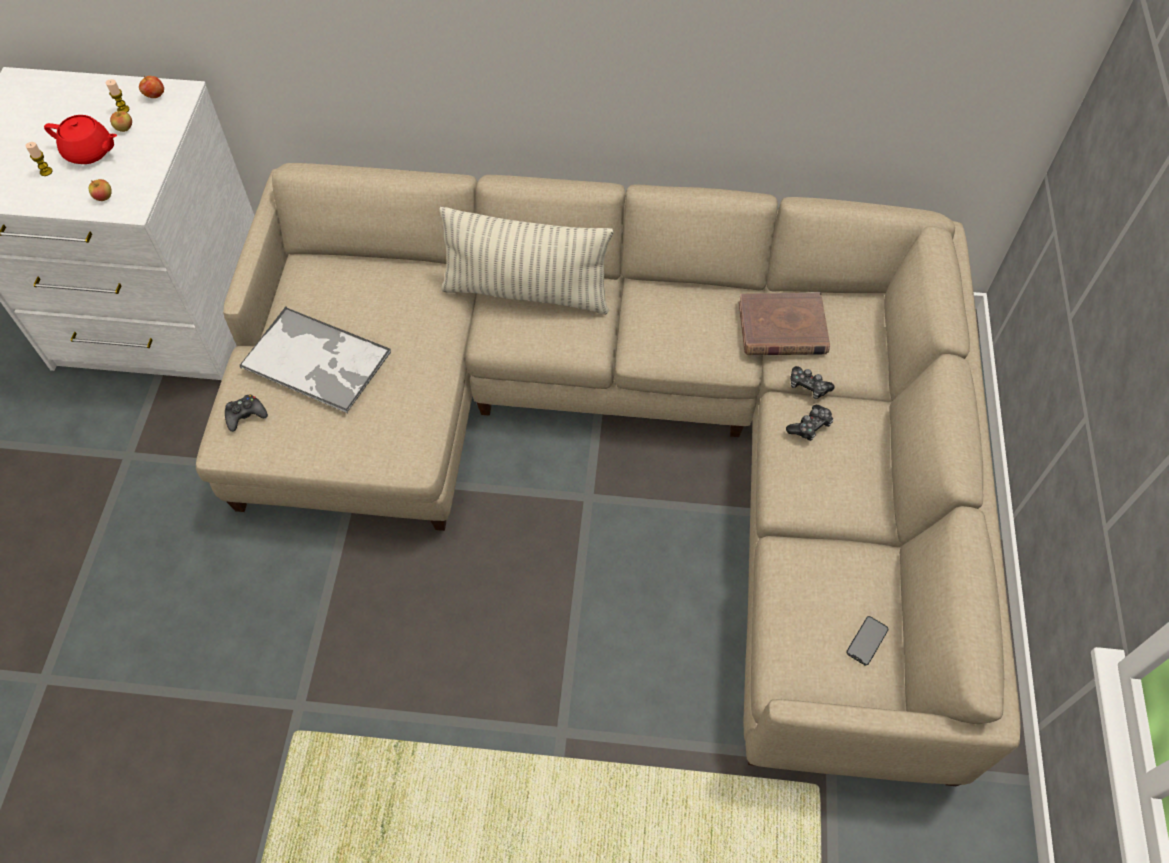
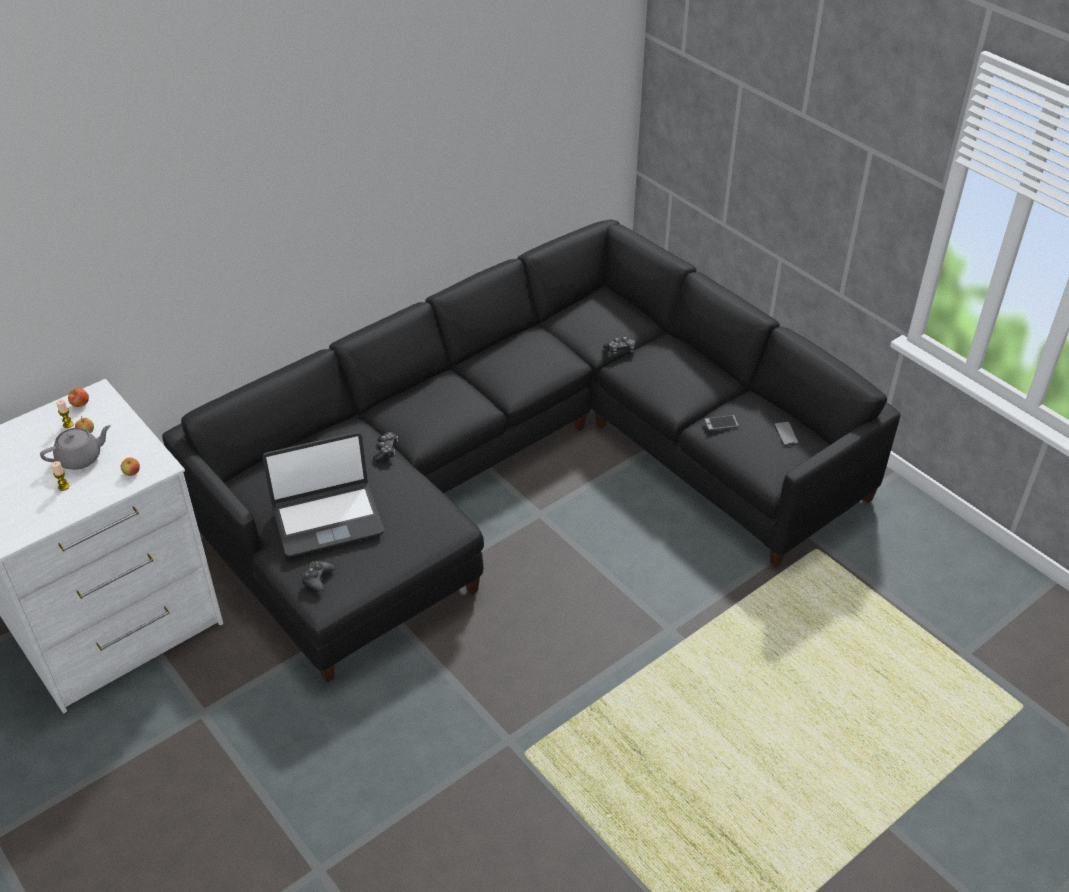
camera: 45 degrees left, 15 degrees down
(90, 152) = (80, 458): red teapot -> grey teapot
(317, 361) = (327, 519): tray -> laptop
(526, 292) = (409, 405): pillow -> none
(629, 436) = (523, 469): beige sofa -> black sofa
(782, 328) = (574, 332): brown book -> none
(808, 565) = (721, 423): none -> phone
(810, 426) = (645, 365): game controller -> game controller (386, 451)

